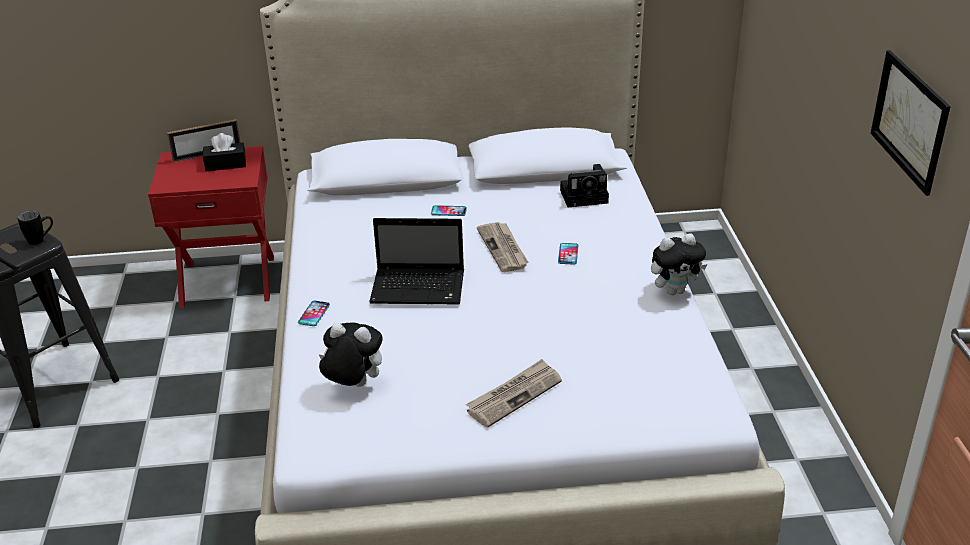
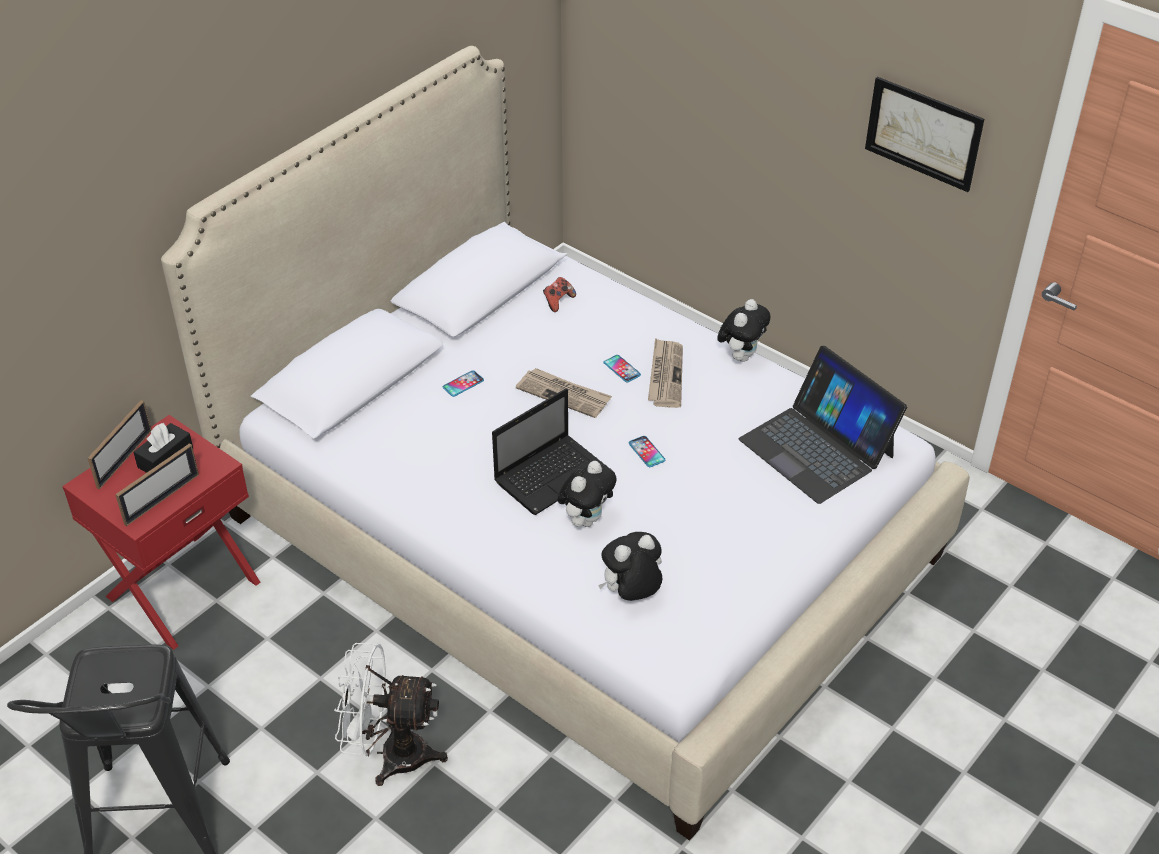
camera: 45 degrees left, 10 degrees up
(41, 240) = (142, 656): black mug -> none
(191, 182) = (162, 499): none -> picture frame
(196, 438) = (391, 754): none -> white fan
(314, 314) = (499, 556): phone -> phone (646, 452)
(400, 325) = (586, 519): none -> plush toy
(514, 395) = (753, 520): newspaper -> newspaper (665, 375)
(586, 196) = (558, 301): camera -> game controller
(642, 379) = (817, 447): none -> laptop

